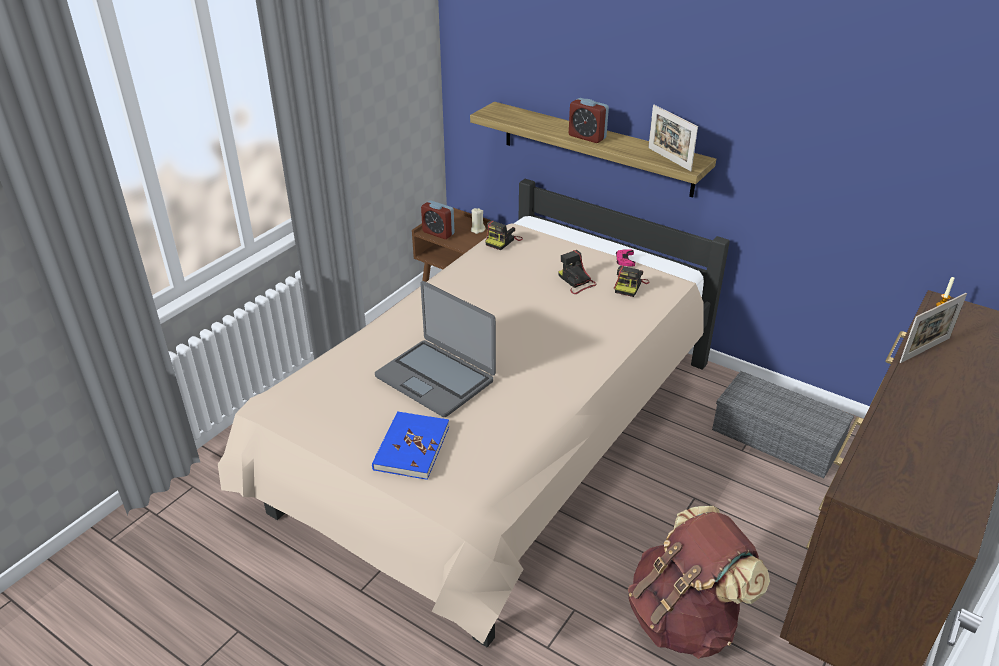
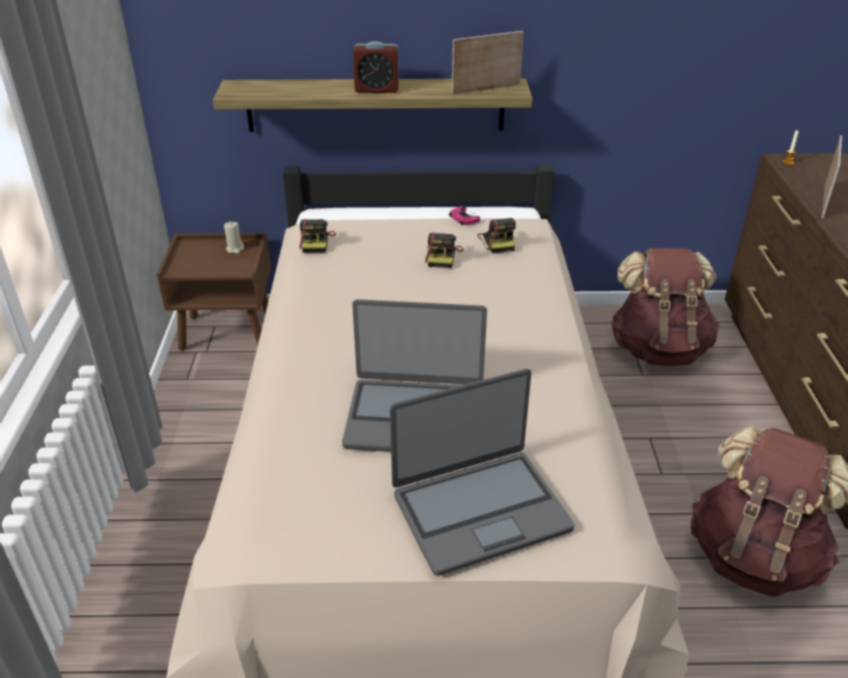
camera: 35 degrees left, 0 degrees up
(411, 448) = (480, 510): blue book -> laptop
(438, 233) = (191, 267): alarm clock -> none
(576, 282) = (443, 256): camera -> camera turned 105 degrees counterclockwise
(669, 159) = (486, 89): picture frame -> picture frame turned 135 degrees clockwise
(779, 437) = (658, 349): grey storage box -> brown backpack

